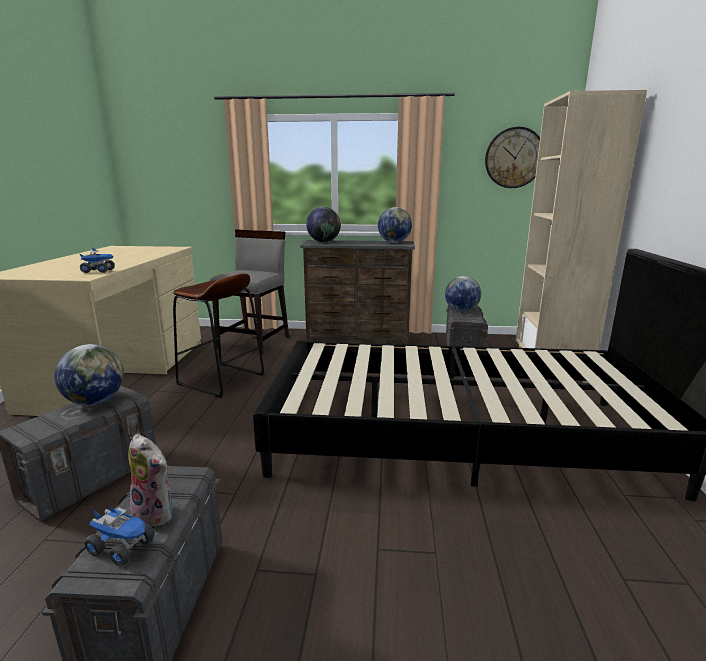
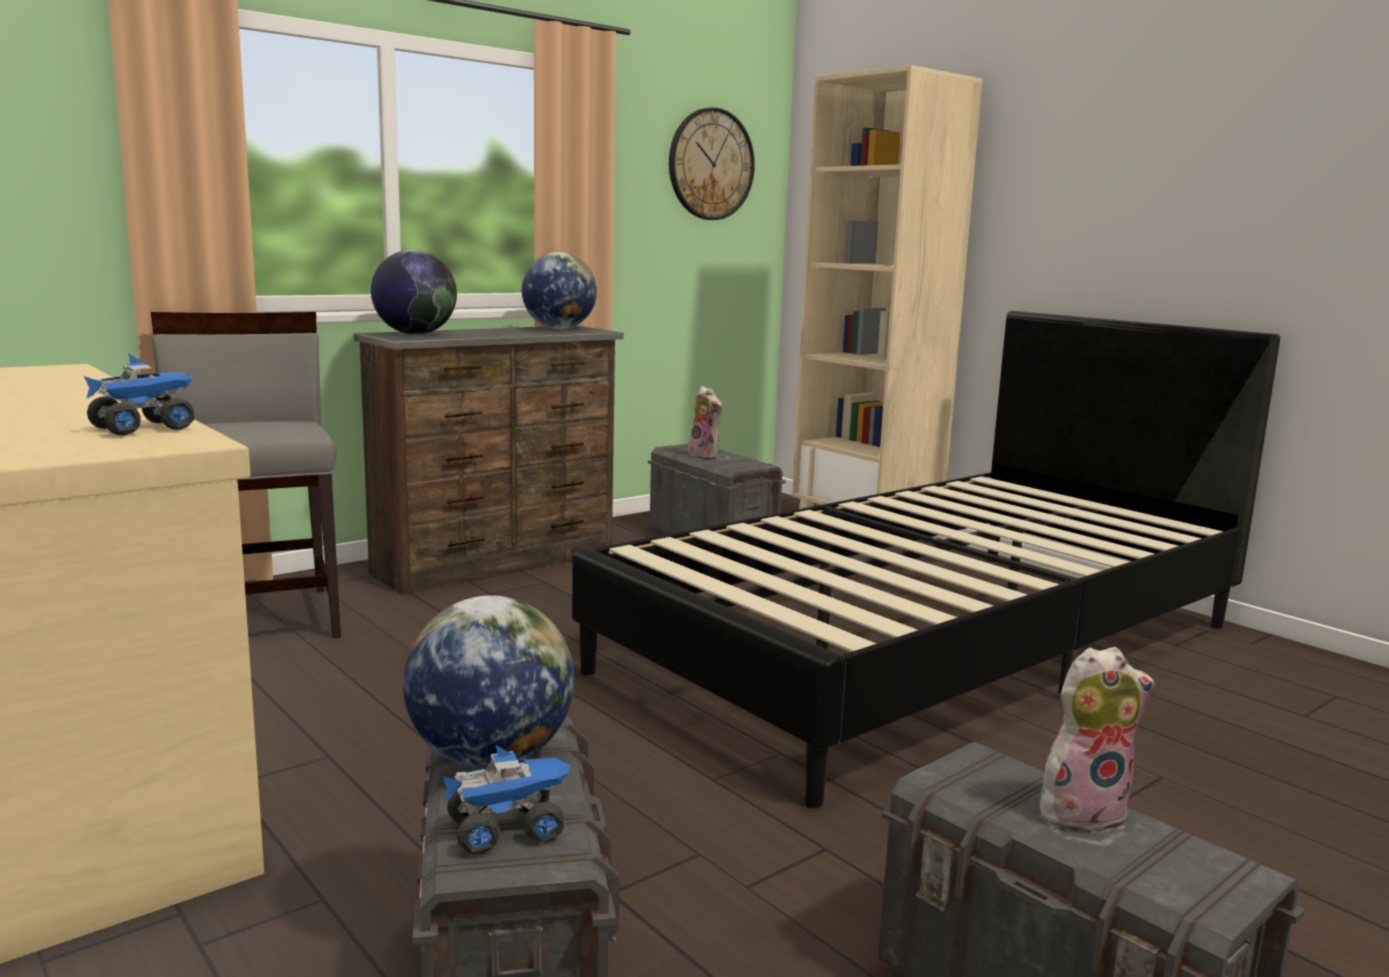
camera: 45 degrees left, 5 degrees down
(123, 547) = (1156, 857): toy truck -> toy truck (507, 830)
(221, 380) = (357, 708): brown stool -> none
(461, 311) = (706, 456): globe -> plush toy

